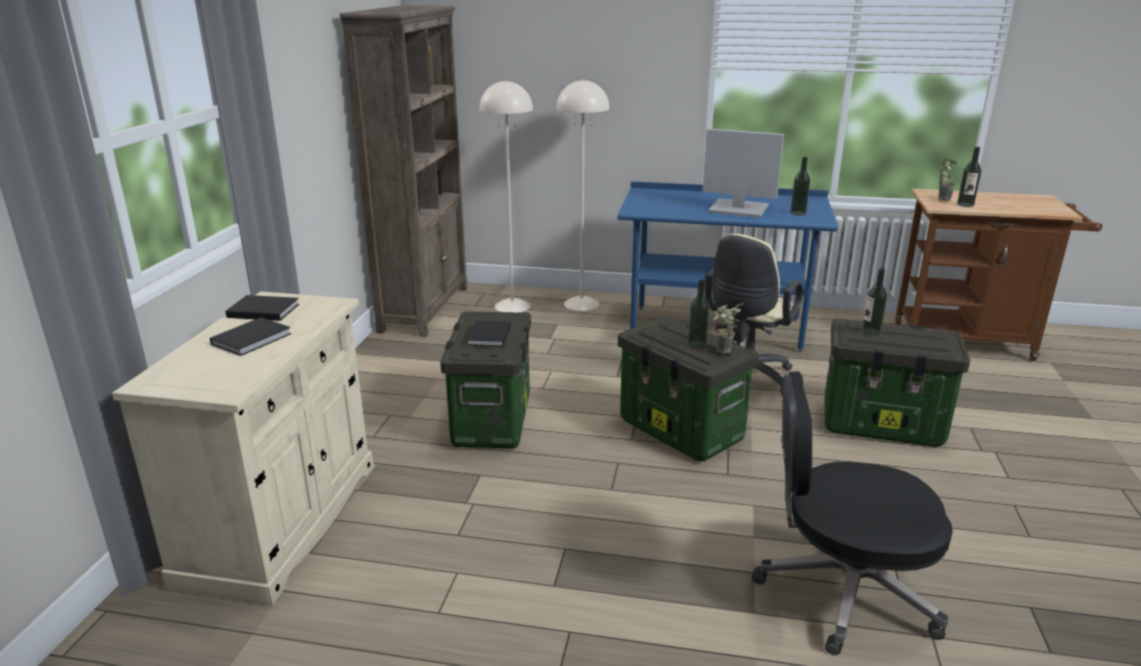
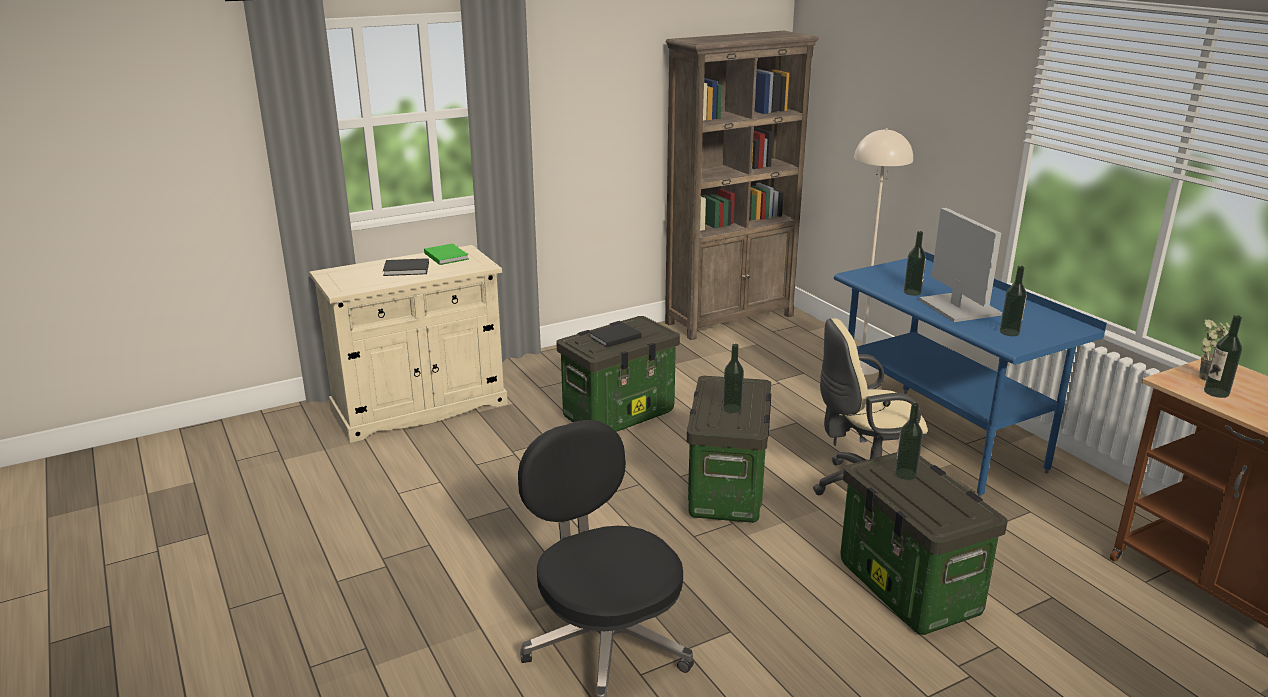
camera: 50 degrees right, 0 degrees up
(262, 310) = (446, 256): black book -> green book
(512, 306) = (799, 344): beige floor lamp -> none
(692, 209) = (912, 292): none -> bottle
(722, 352) = (735, 422): potted plant -> none

